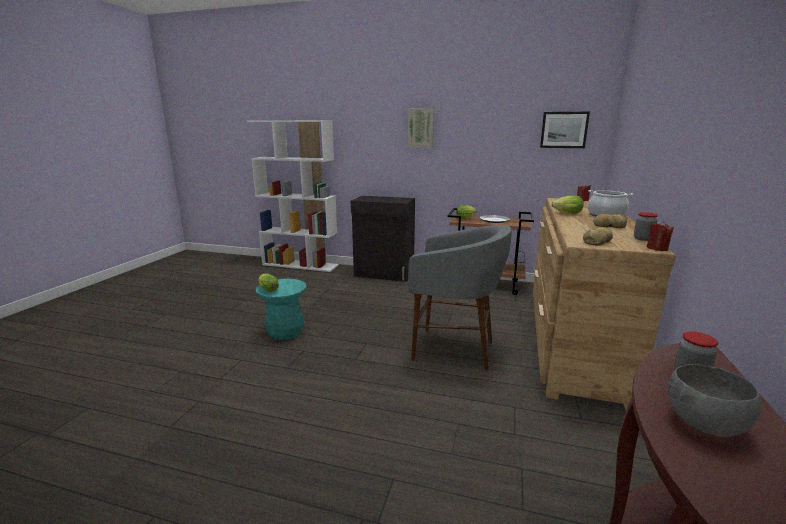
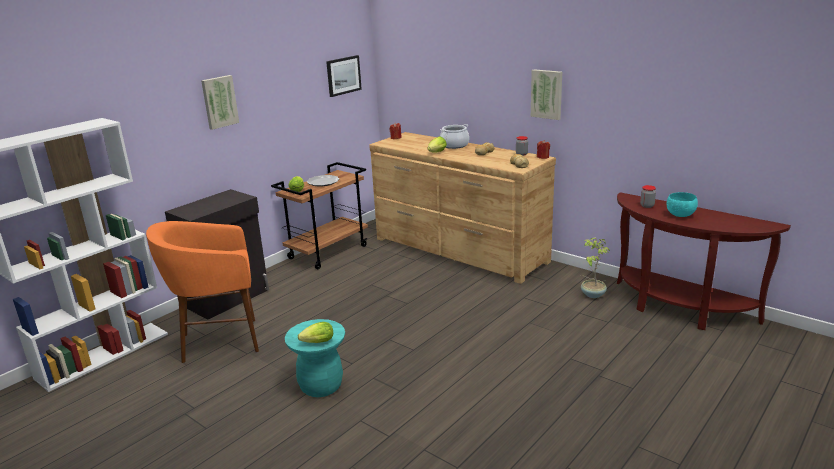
camera: 65 degrees left, 5 degrees up
(329, 286) = (219, 341): none -> orange stool
(454, 350) = (435, 299): grey stool -> none
(590, 475) = (592, 294): none -> potted plant
(696, 149) = (547, 94): none -> picture
(703, 425) = (680, 215): grey bowl -> turquoise bowl

